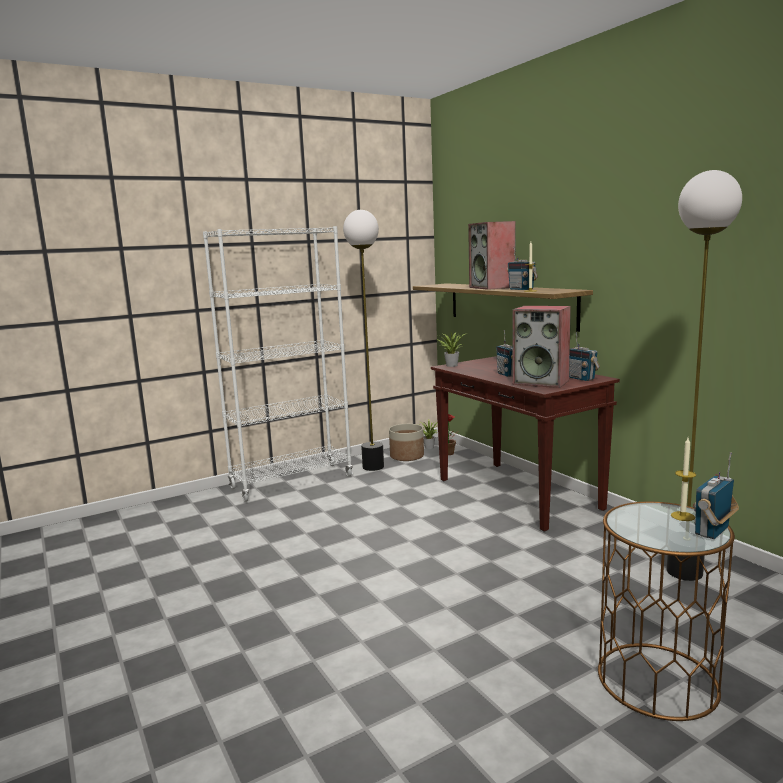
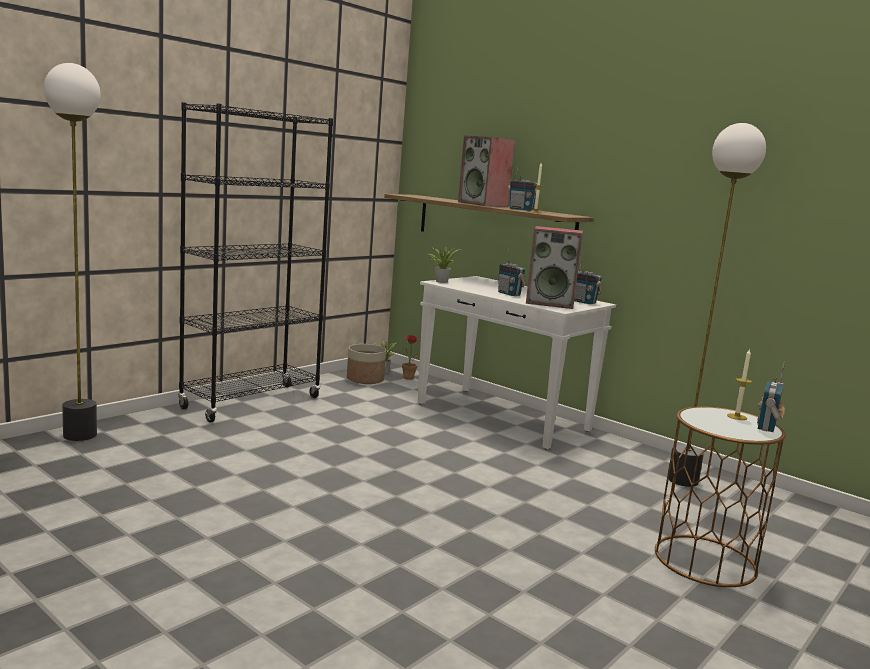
camera: 20 degrees left, 0 degrees up
(292, 482) = (251, 403): white bookcase -> black bookcase
(373, 466) = (335, 389): floor lamp -> floor lamp (80, 435)
(519, 494) = (503, 417): brown console table -> white console table

